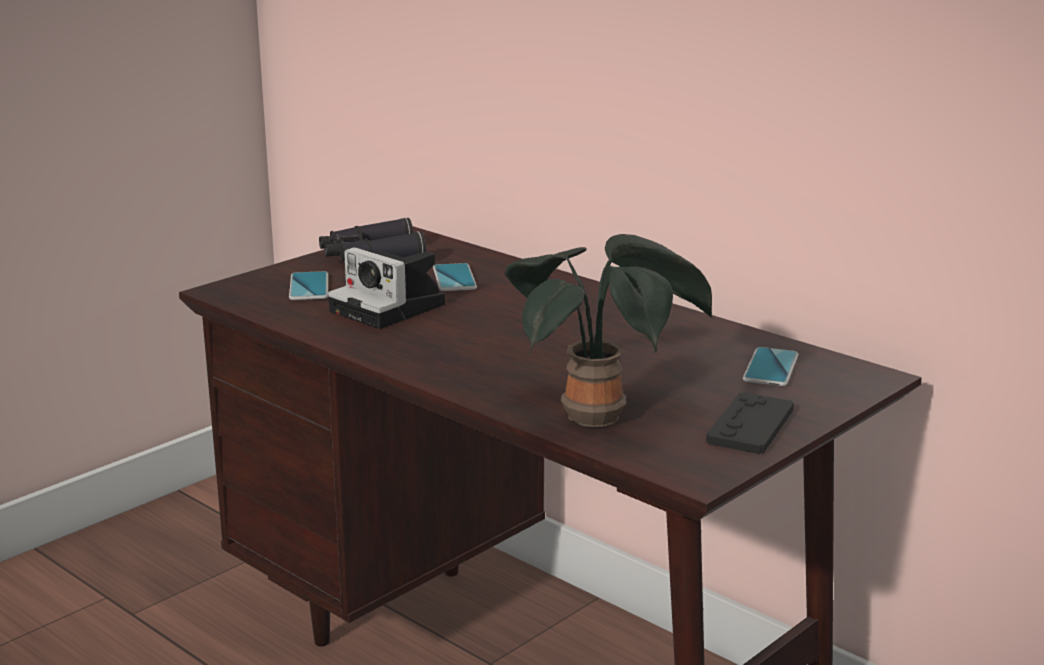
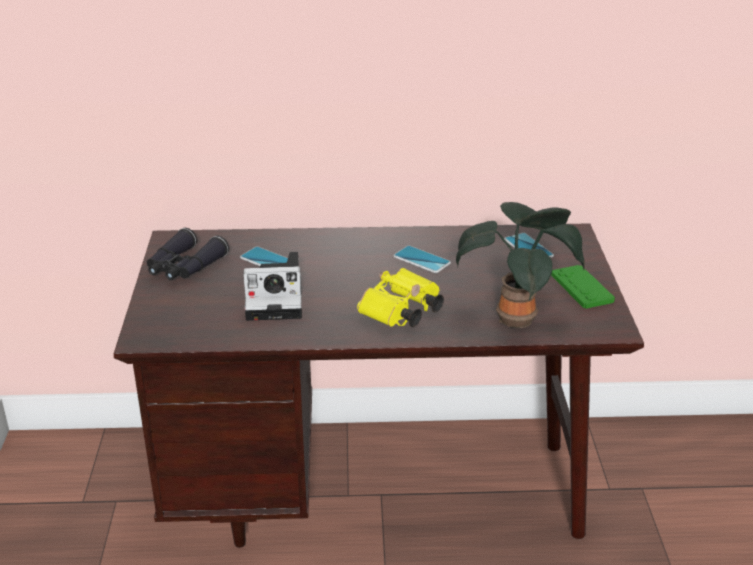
camera: 45 degrees left, 10 degrees up
(309, 287) = (194, 308): phone -> phone (421, 260)
(481, 363) = (400, 314): none -> yellow binoculars
(750, 425) = (582, 288): black game controller -> green game controller

